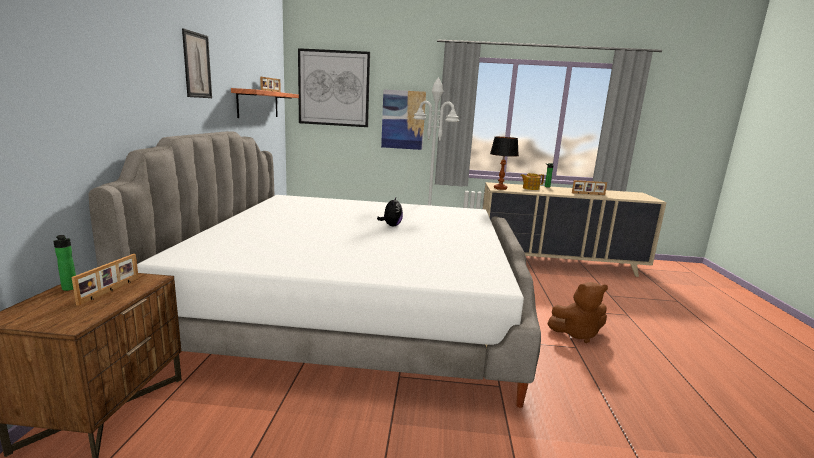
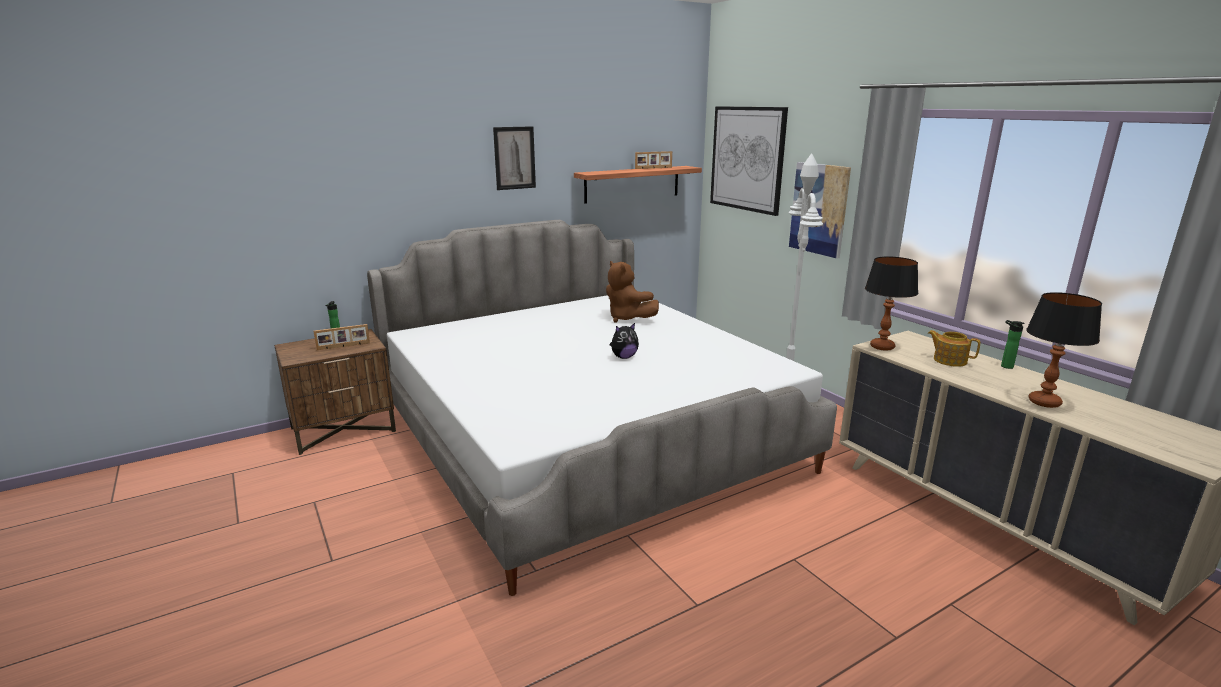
camera: 55 degrees right, 5 degrees up
(577, 333) = (741, 597): brown plush toy -> brown plush toy (627, 318)
(588, 194) = (1045, 402): picture frame -> table lamp

